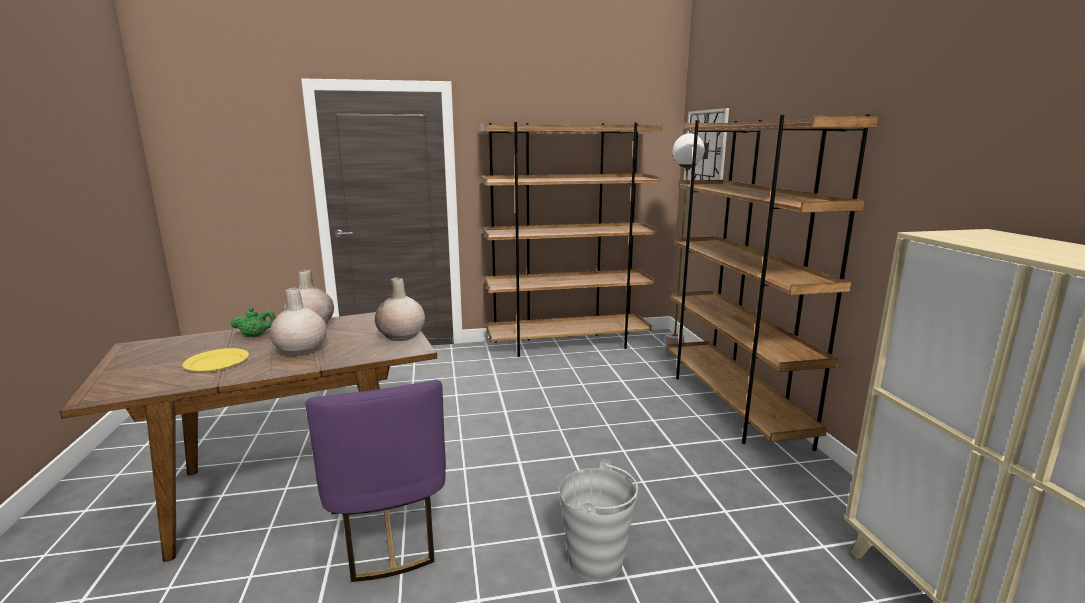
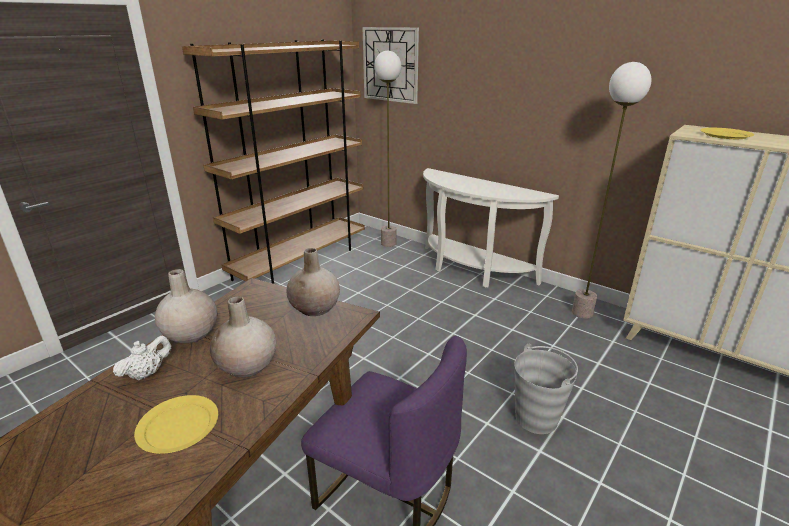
camera: 40 degrees left, 10 degrees up
(256, 335) = (147, 373): green teapot -> white teapot
(732, 405) = (470, 270): brown bookcase -> white console table
(825, 499) = (582, 313): none -> floor lamp
(1001, 242) = (725, 135): none -> yellow plate

